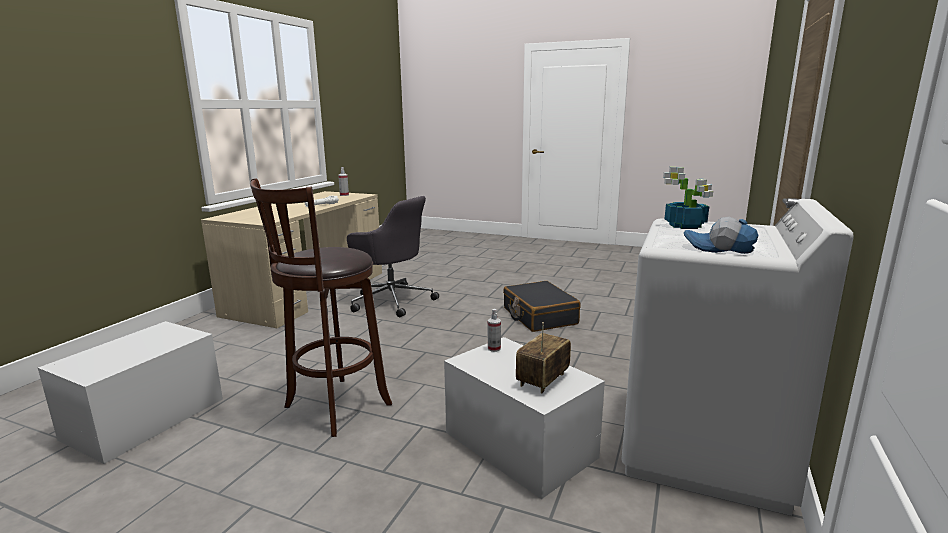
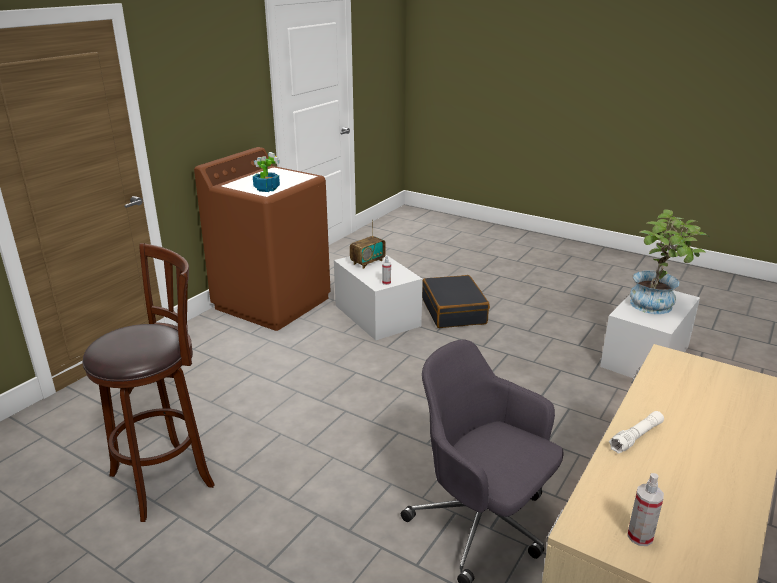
camera: 170 degrees left, 10 degrees up
(130, 348) = (657, 307): none -> potted plant
(333, 408) = (504, 350): brown stool -> brown stool (167, 477)
(539, 316) = (272, 447): black suitcase -> black suitcase (454, 311)
(705, 451) = (273, 303): white washing machine -> brown washing machine
(718, 248) = (288, 172): cap -> none

